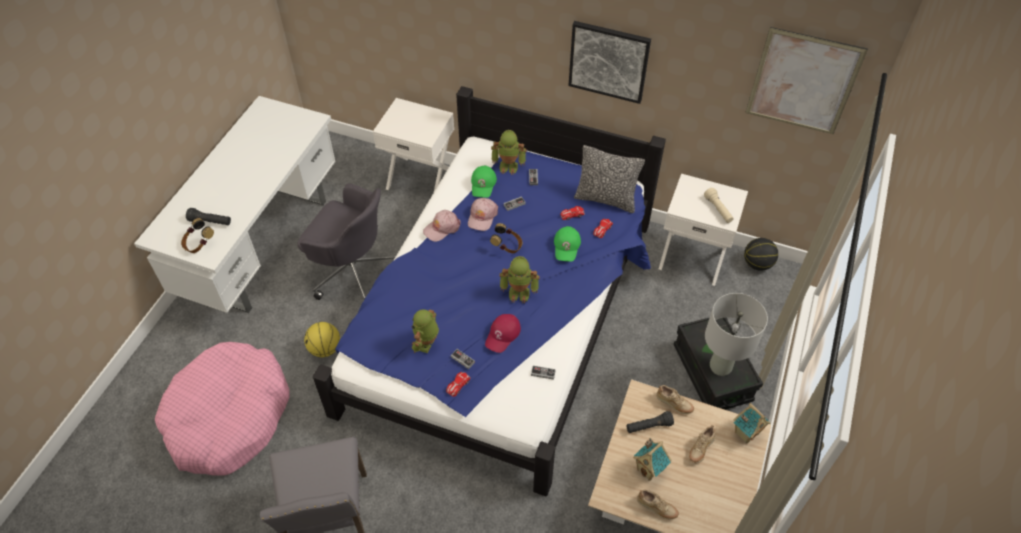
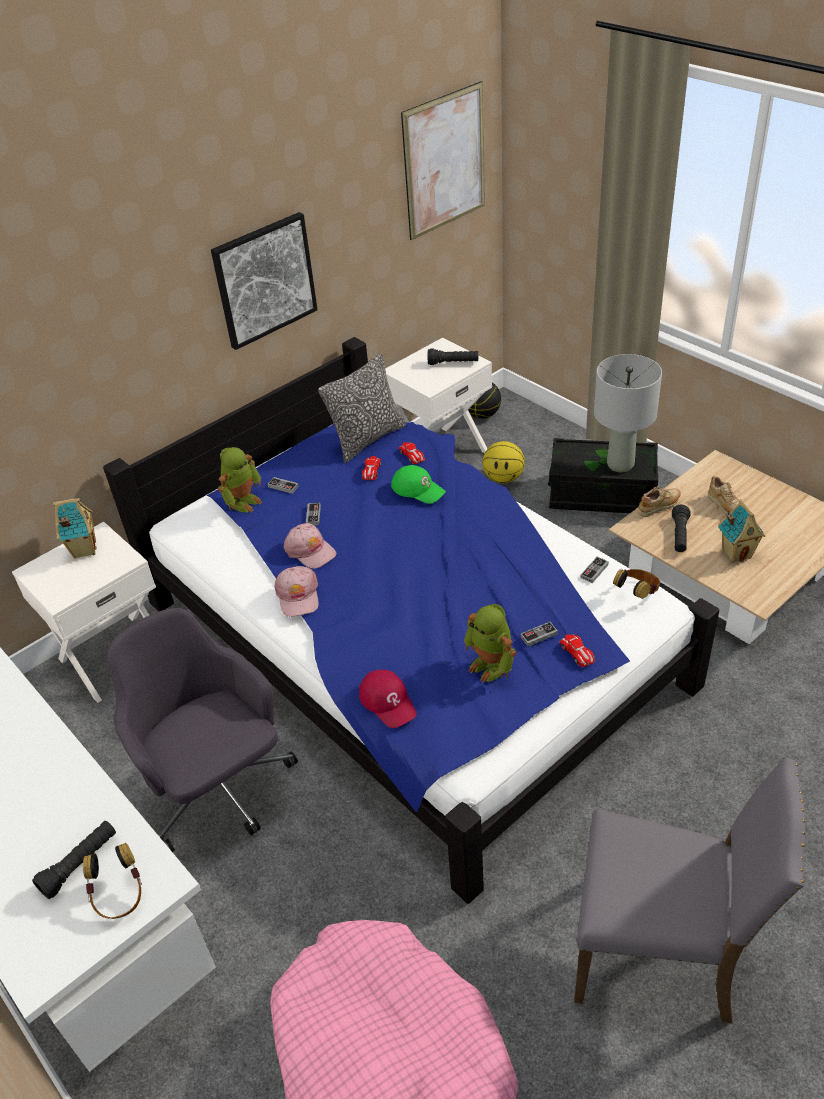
camera: 60 degrees left, 10 degrees down
(325, 349) = (341, 871): basketball -> basketball (504, 478)
(353, 270) = (218, 789): grey office chair -> grey office chair turned 90 degrees counterclockwise
(483, 184) = (255, 533): green cap -> none
(502, 335) = (520, 585): red cap -> red cap (388, 701)
(507, 246) = (380, 540): headphones -> headphones (637, 593)
(519, 292) = (462, 550): toy robot -> none
(656, 508) = (788, 564): beige shoe -> none
(718, 210) = (453, 363): beige flashlight -> black flashlight
(745, 433) = (718, 469): toy house -> toy house (84, 550)

